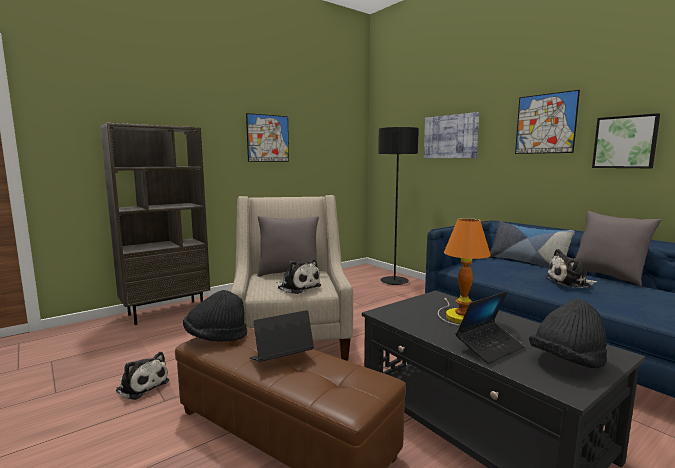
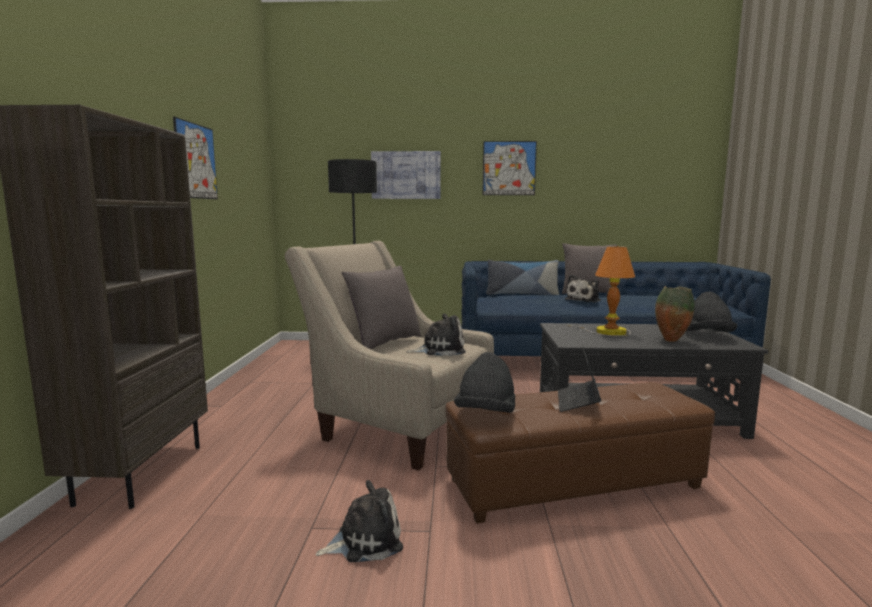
camera: 50 degrees left, 0 degrees up
(489, 347) = (671, 340): laptop -> vase
(625, 142) = (572, 187): picture -> none

